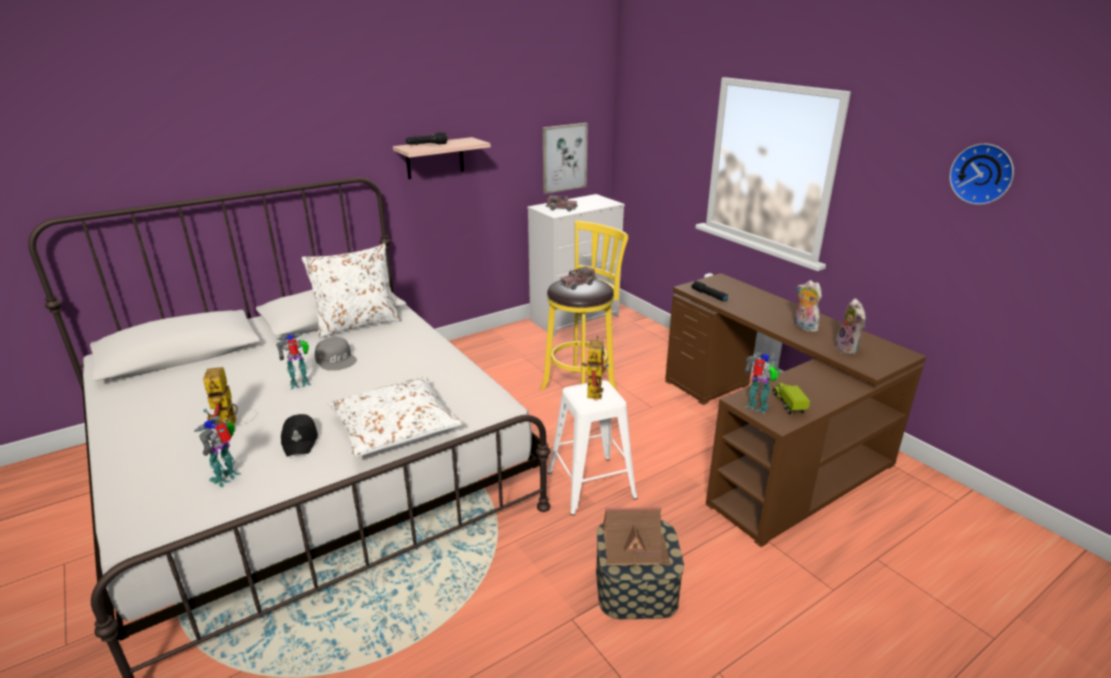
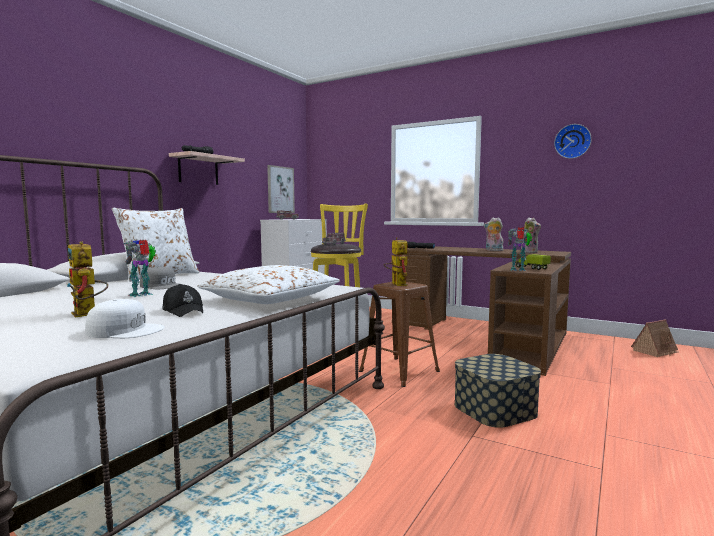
camera: 25 degrees left, 20 degrees down
(228, 477) = (125, 330): toy robot -> white cap
(589, 484) = (398, 371): white stool -> brown stool
(634, 549) = (495, 367): toy house -> toy house (655, 351)

